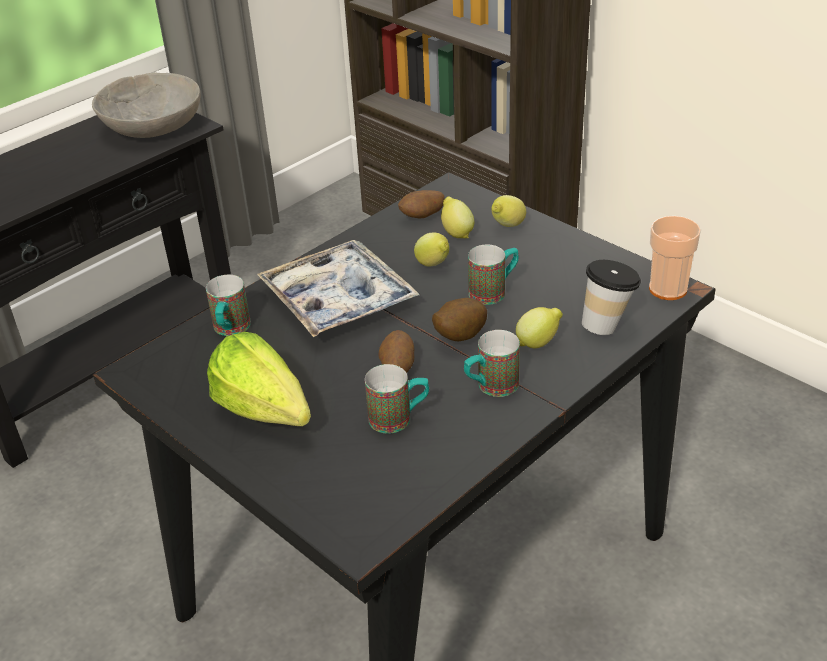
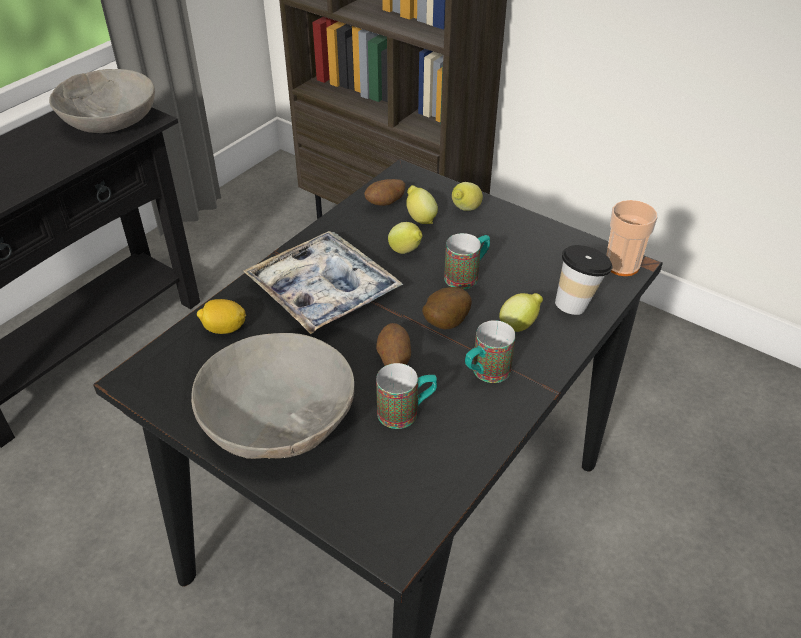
camera: 10 degrees left, 5 degrees up
(230, 330) = (224, 329): mug -> lemon
(268, 417) = (279, 419): lettuce -> grey bowl

